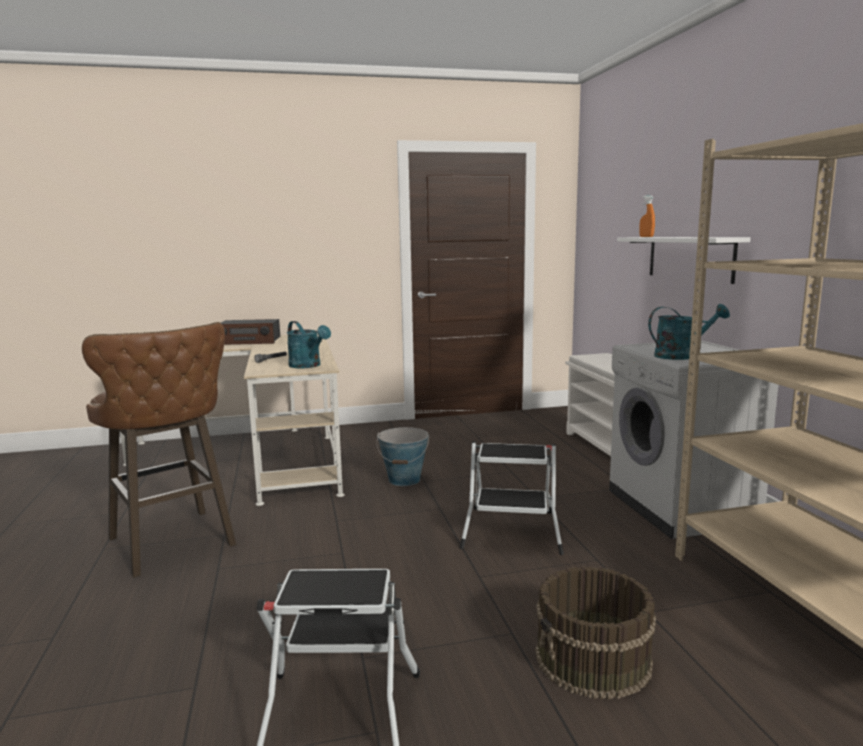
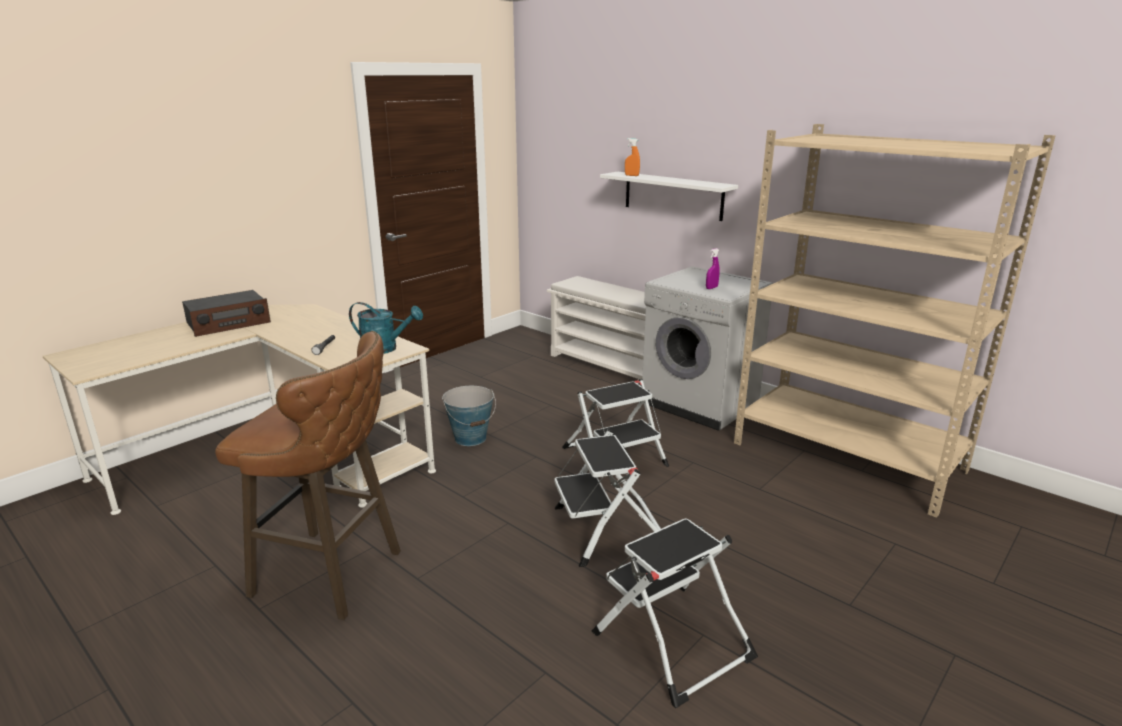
camera: 35 degrees left, 10 degrees up
(422, 590) = (609, 529): none -> step ladder
(593, 660) = (765, 532): brown bucket -> none
(681, 355) = (711, 288): turquoise watering can -> purple spray bottle

